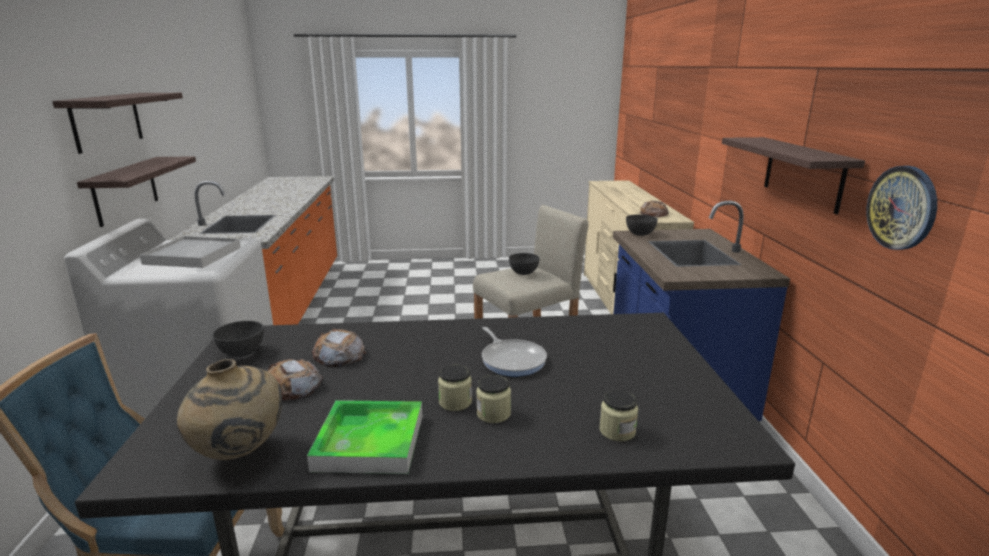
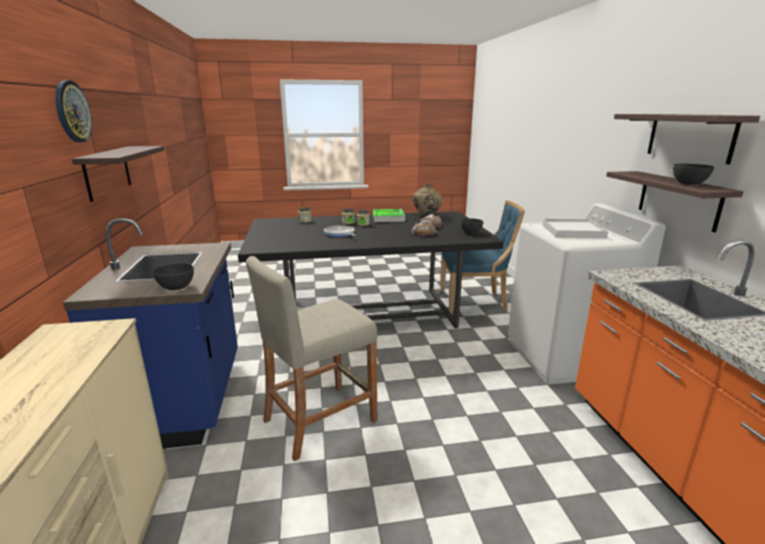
camera: 175 degrees right, 0 degrees up
(523, 273) = (320, 318): grey bowl -> grey bowl (688, 184)
(654, 214) = (66, 346): bread -> none
(902, 208) = (143, 162): wall clock -> wall clock (72, 112)

